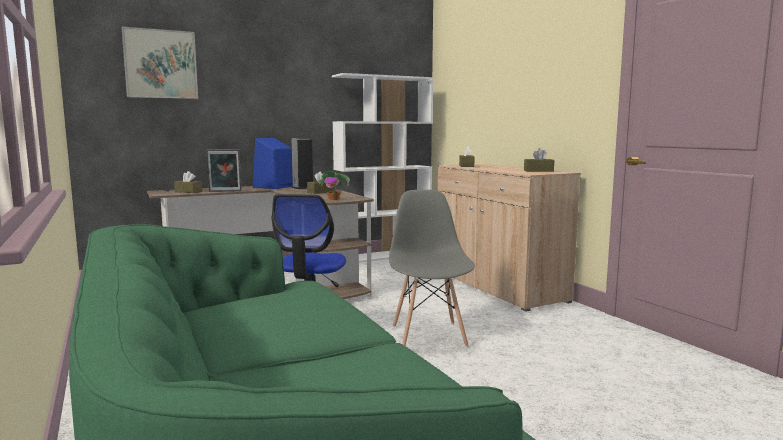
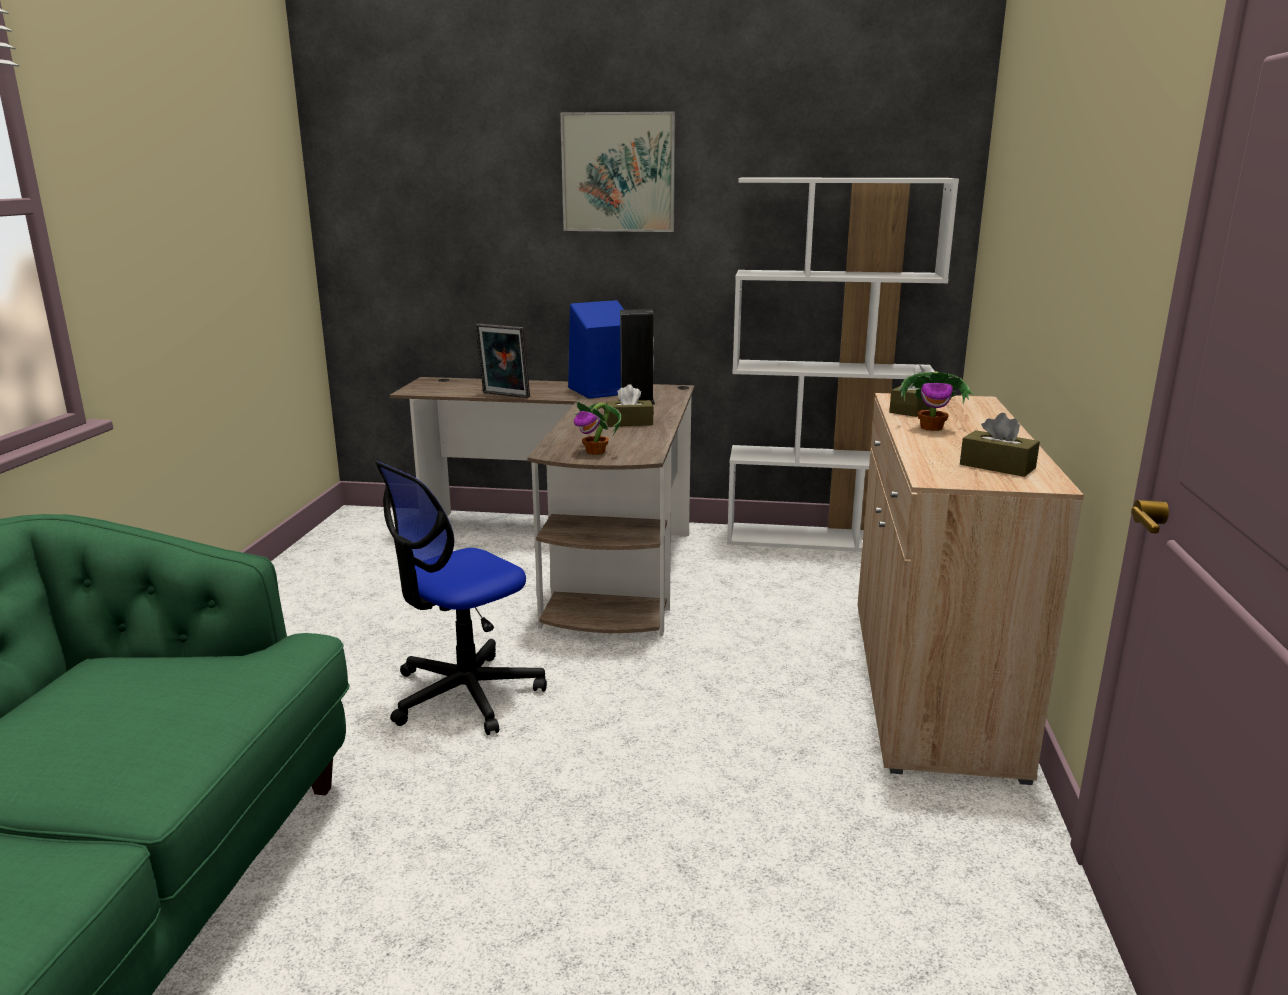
camera: 35 degrees right, 10 degrees up
(161, 64) = (440, 170): picture -> picture (618, 172)
(188, 192) = (458, 389): brown tissue box -> none
(429, 335) = (624, 766): grey chair -> none
(488, 168) = (932, 428): none -> potted plant

